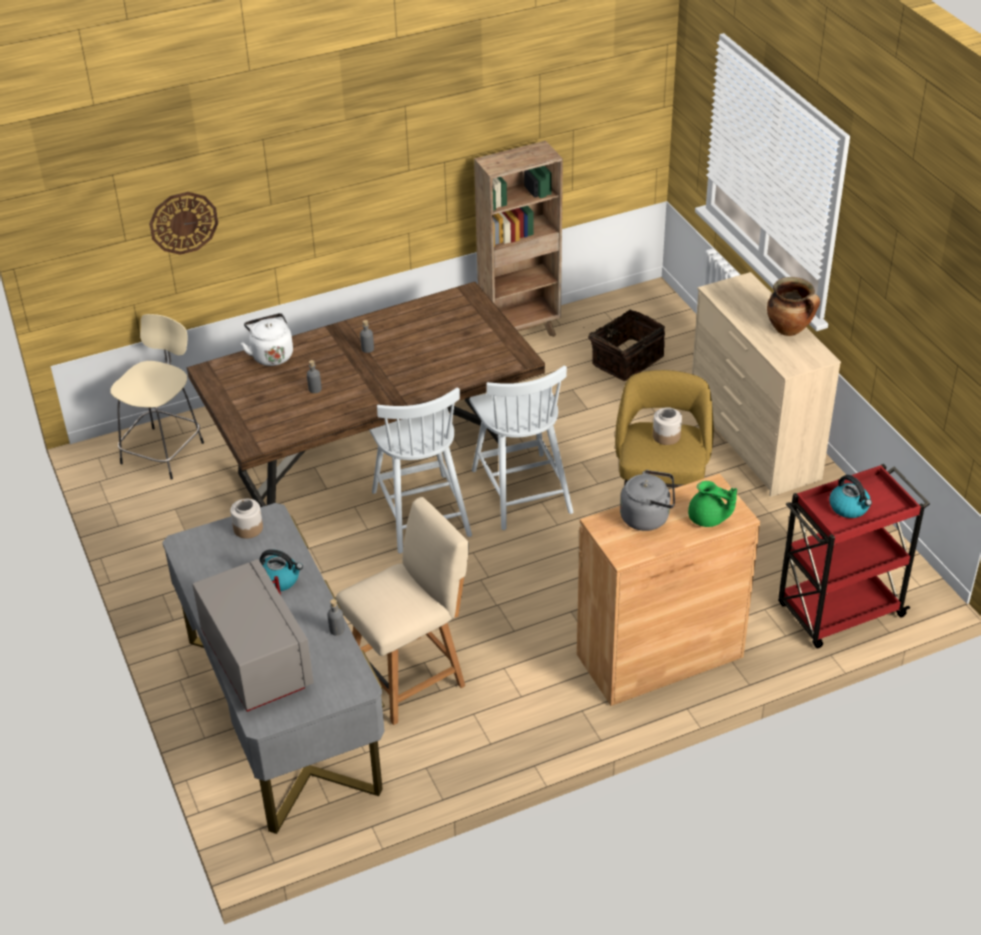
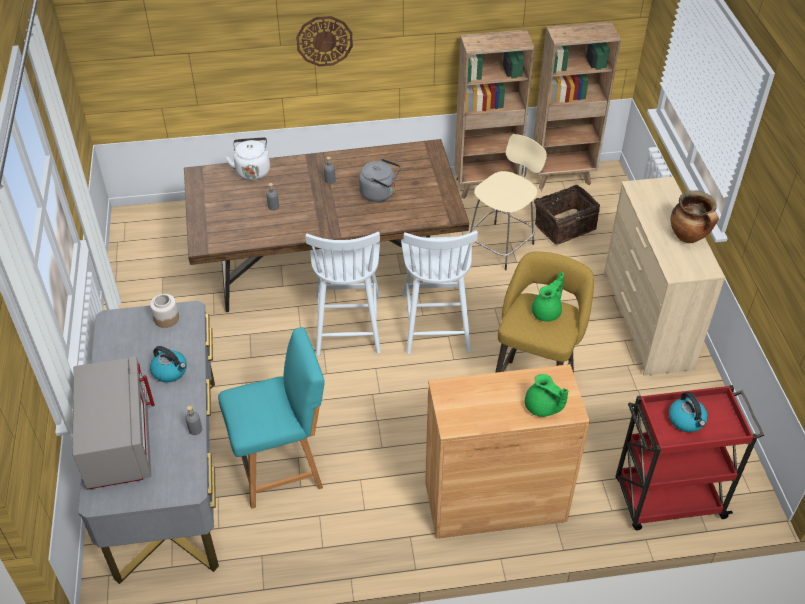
camera: 15 degrees right, 5 degrees up
(164, 451) = (175, 227): beige stool -> beige stool (501, 245)
(183, 222) = (203, 48): wall clock -> wall clock (324, 40)
(410, 676) = (282, 467): beige chair -> turquoise chair
(604, 307) = (562, 177): none -> brown bookcase
(648, 517) = (489, 393): grey kettle -> grey kettle (380, 193)
(666, 436) = (547, 312): jar -> green teapot

